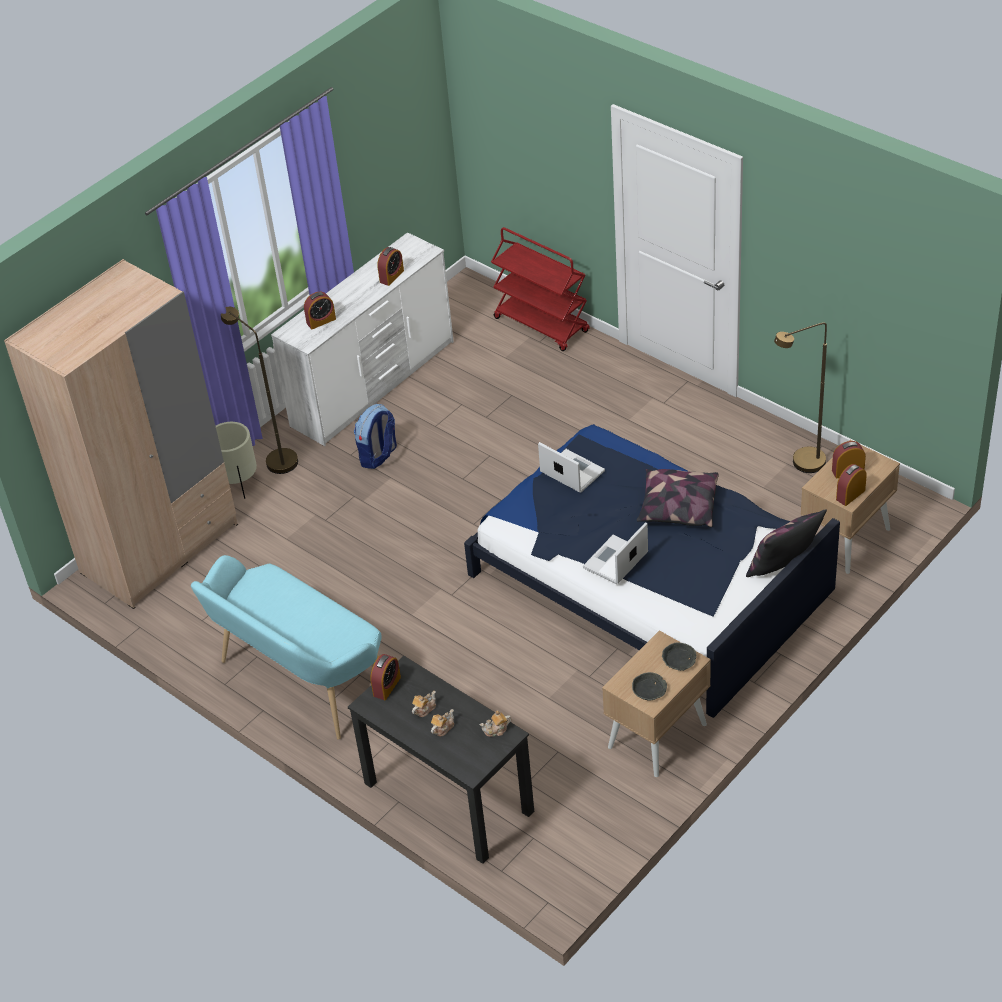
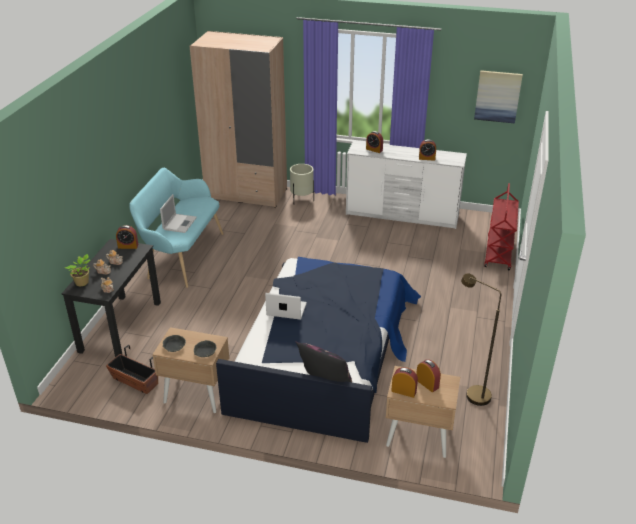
camera: 60 degrees right, 10 degrees down
(275, 459) = (326, 204): brown floor lamp -> none
(378, 456) = (351, 232): backpack -> none
(405, 128) = (497, 96): none -> picture
(460, 758) = (83, 283): none -> potted plant
(571, 471) = (349, 273): laptop -> laptop (180, 223)
(593, 801) = (135, 381): none -> planter
(677, 507) = (348, 322): pillow -> none

